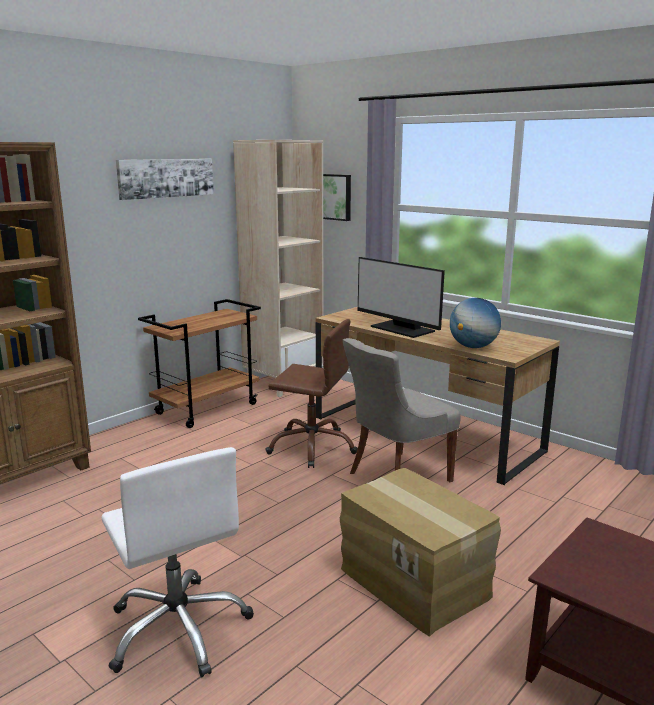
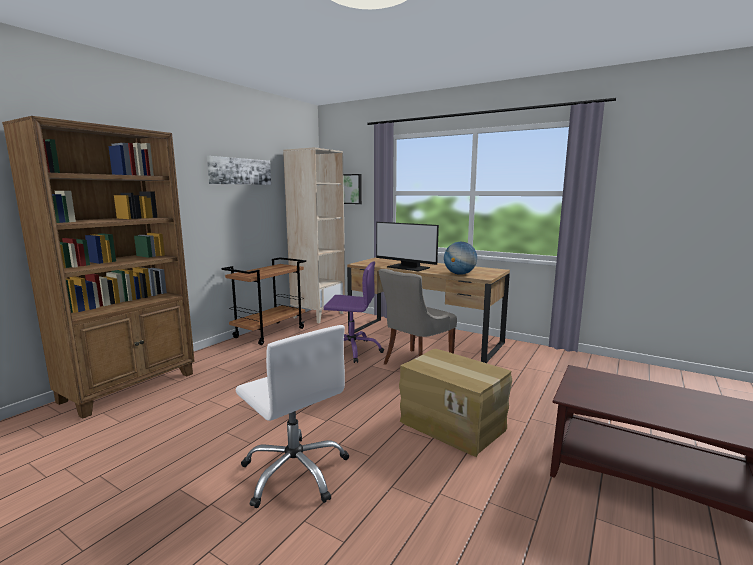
camera: 10 degrees left, 5 degrees down
(312, 447) = (352, 350): brown office chair -> purple office chair

